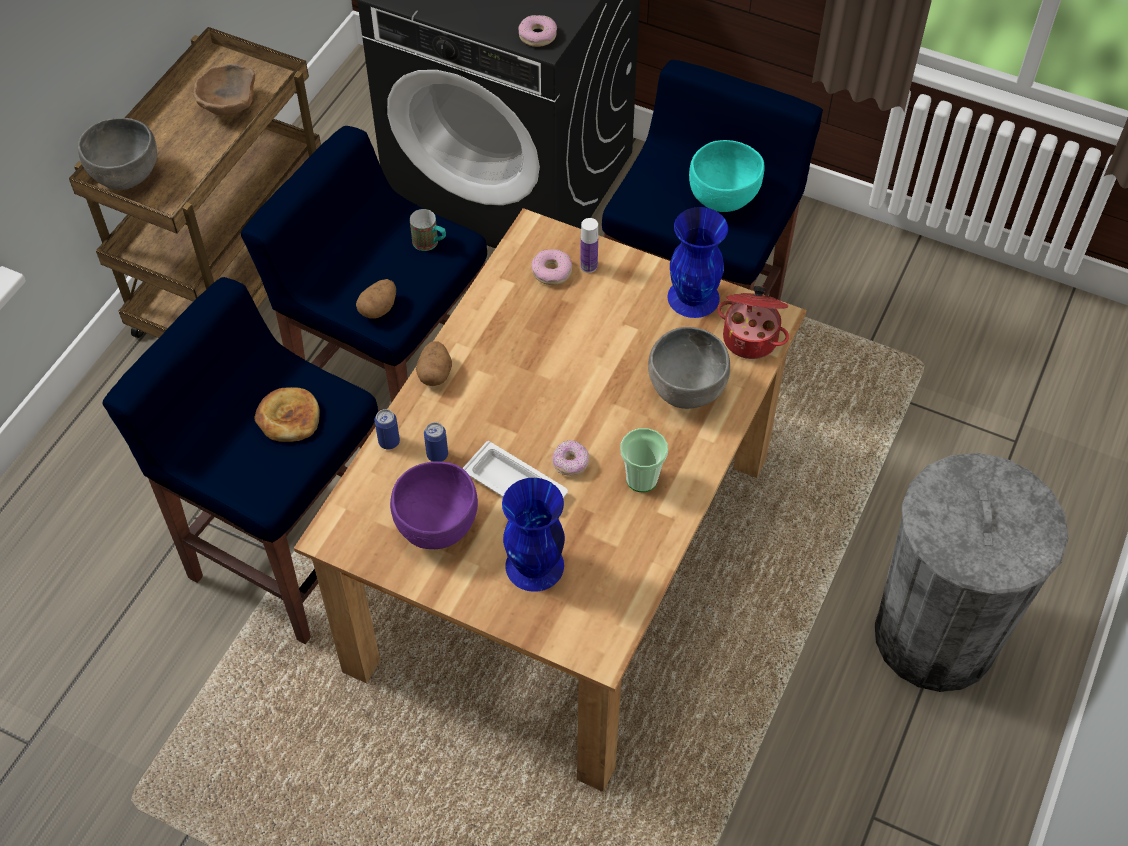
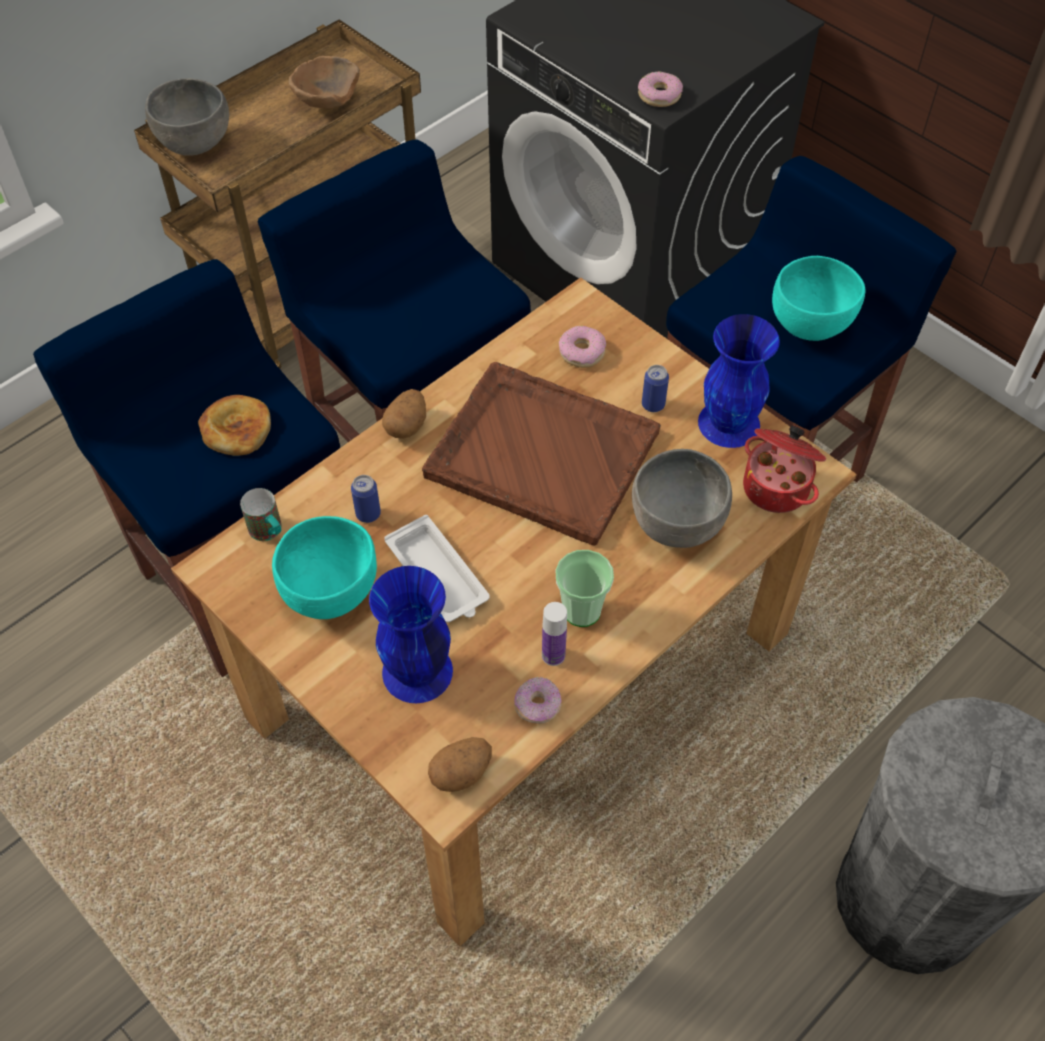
camera: 20 degrees right, 0 degrees up
(378, 308) = (382, 341): potato -> potato (461, 773)
(389, 442) = (323, 484): can -> can (653, 405)
(430, 243) = (467, 289): mug -> mug (269, 532)
(437, 525) = (331, 592): purple bowl -> turquoise bowl
(554, 365) = (540, 453): none -> brown tray
(570, 463) = (509, 568): donut -> donut (538, 706)
(588, 266) = (625, 357): bottle -> bottle (553, 655)

